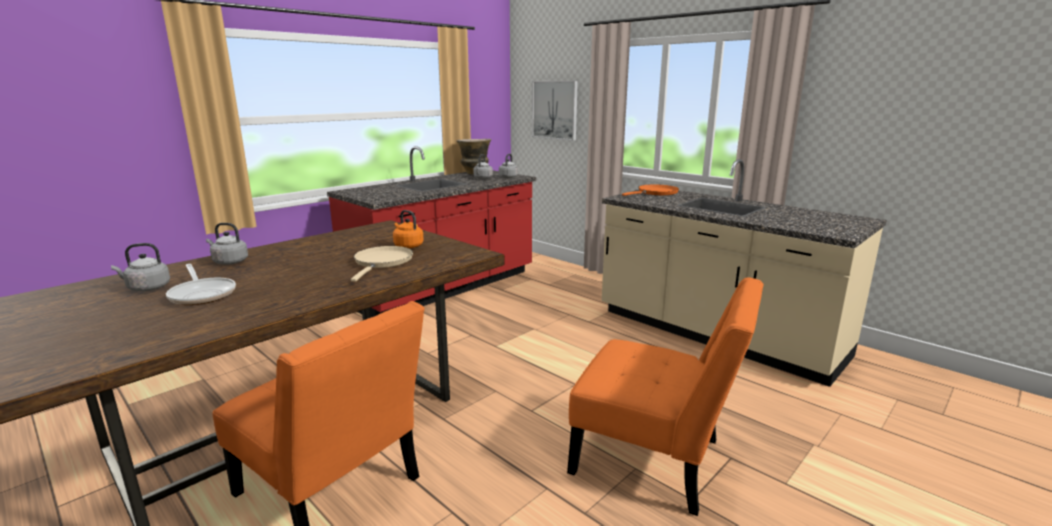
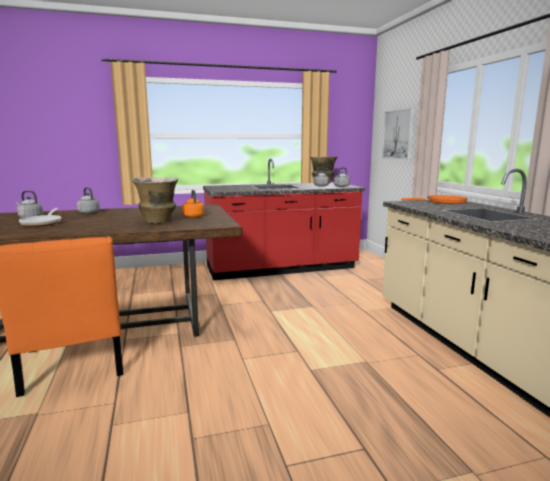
camera: 30 degrees right, 5 degrees down
(382, 262) = (158, 221): beige frying pan -> vase
(655, 460) = (292, 424): orange chair -> none

